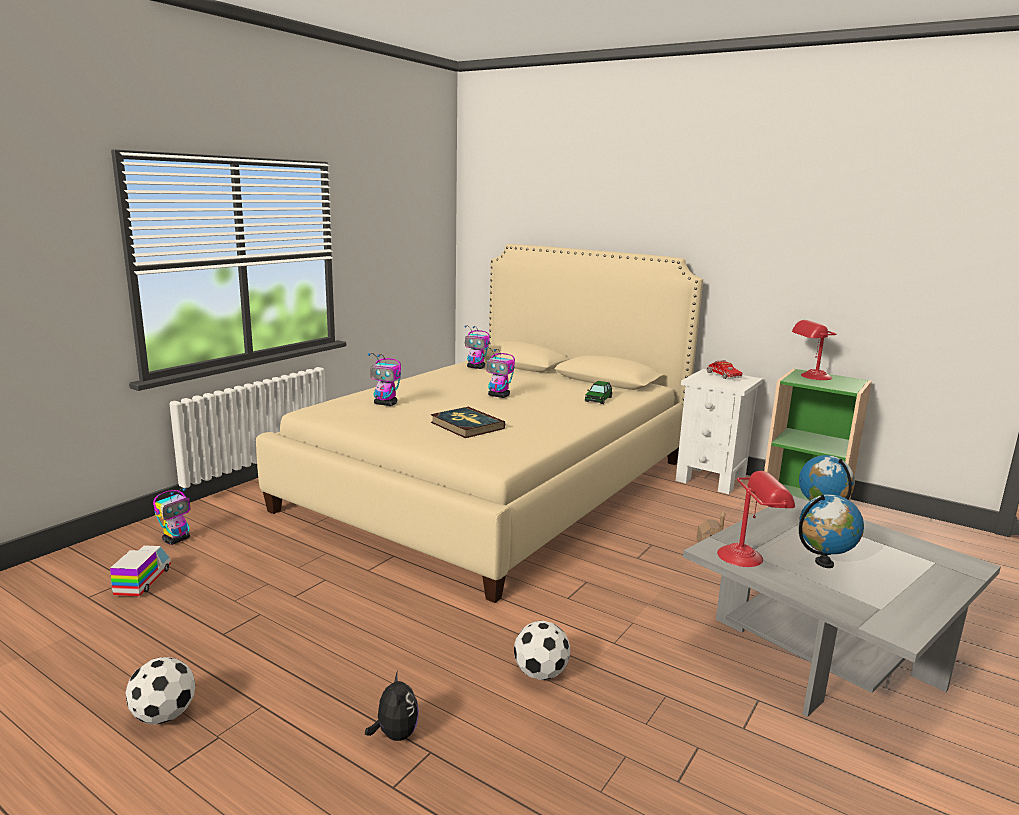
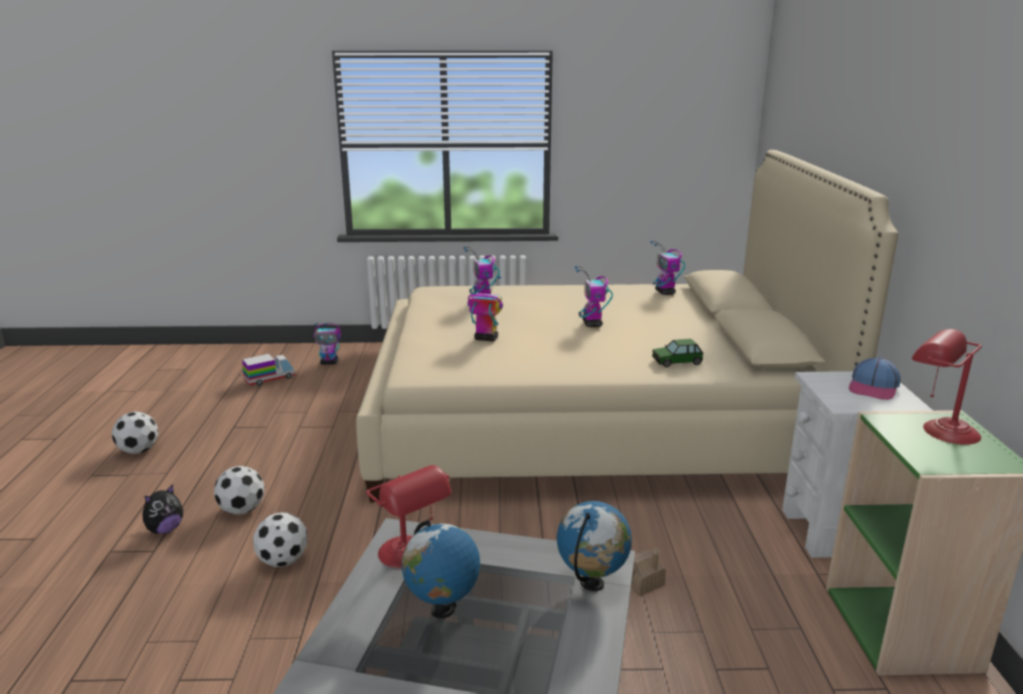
camera: 55 degrees right, 5 degrees up
(419, 674) = (241, 510): none -> football
(466, 425) = (485, 338): book -> toy robot
(722, 376) = (873, 387): toy truck -> cap

